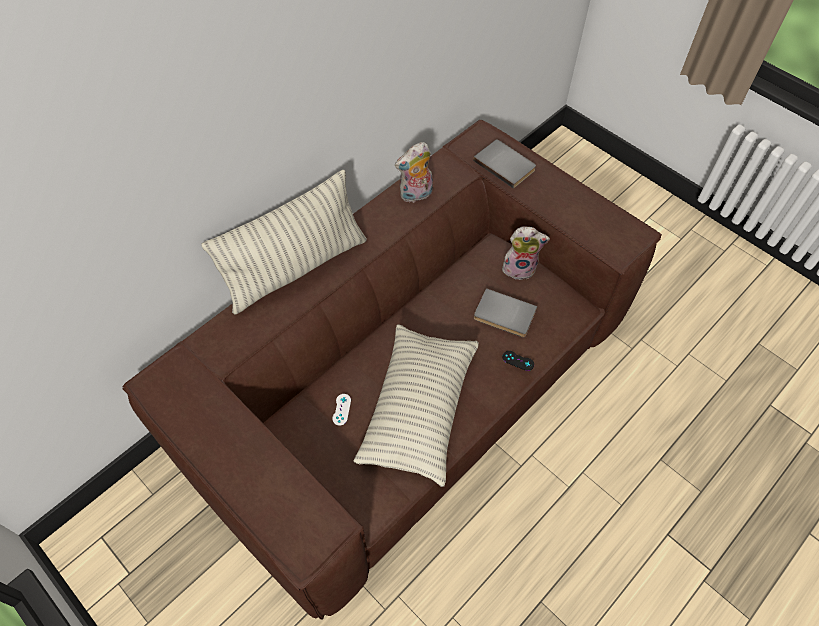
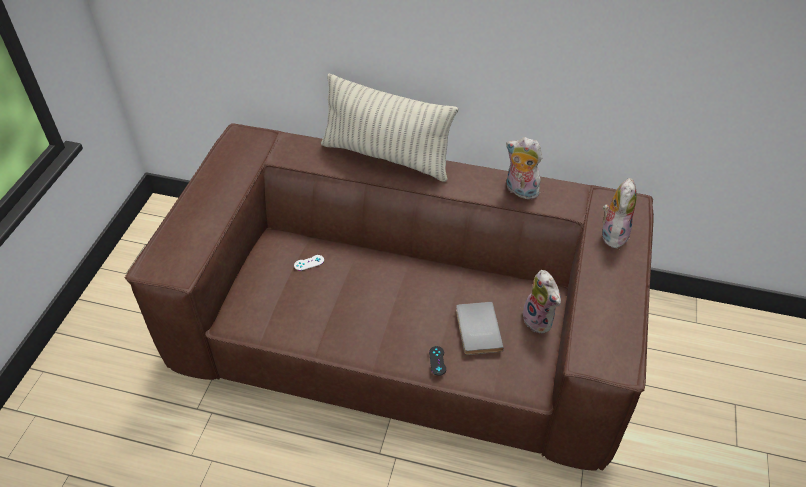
camera: 60 degrees right, 10 degrees down
(419, 410) = (340, 311): pillow -> none
(505, 164) = (612, 233): grey book -> plush toy

